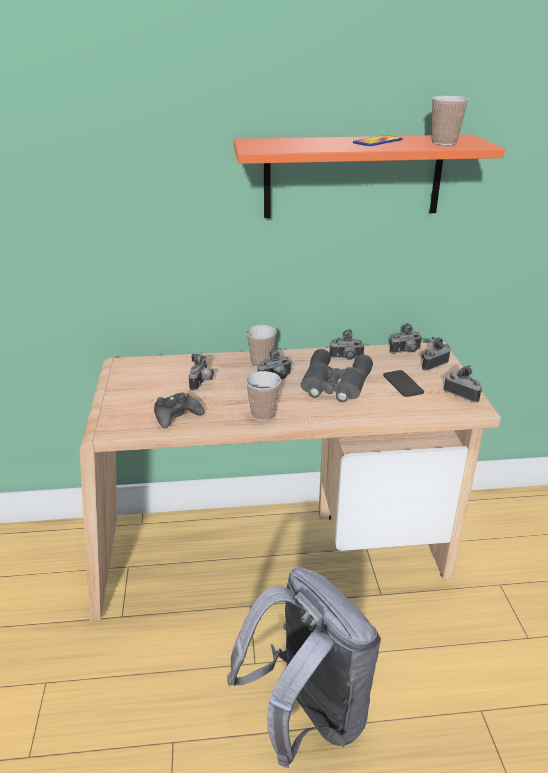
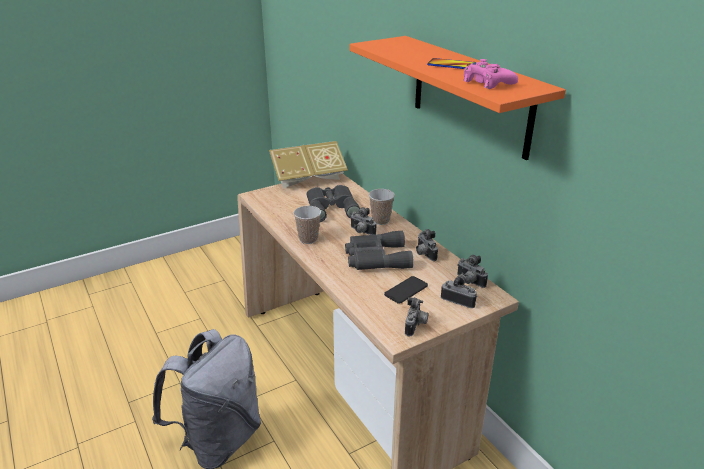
camera: 65 degrees right, 0 degrees up
(110, 381) = (308, 179): none -> book
(177, 416) = (284, 210): black game controller -> none
(202, 383) = (331, 207): camera -> grey binoculars
(444, 143) = (487, 83): cup -> pink game controller

